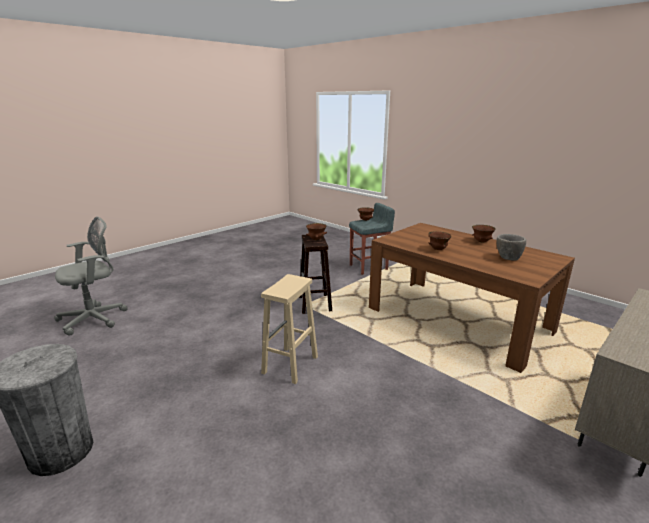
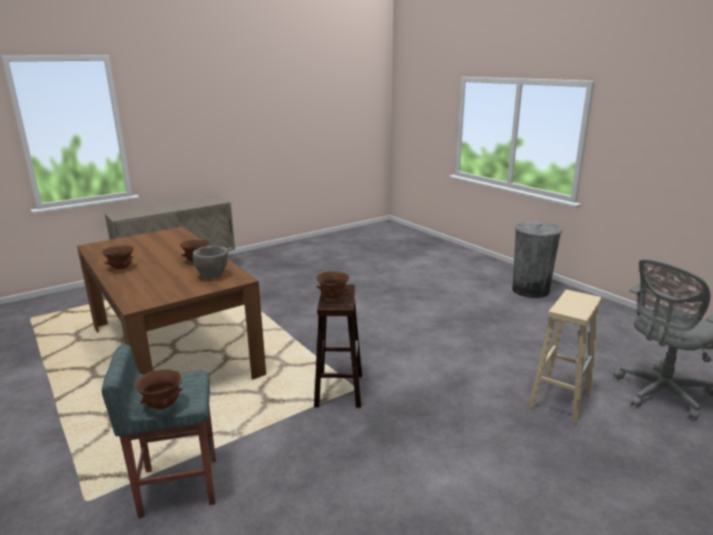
camera: 170 degrees left, 0 degrees up
(290, 365) = (384, 321): beige stool -> beige stool (560, 400)
(508, 258) = (146, 247): grey bowl -> grey bowl (213, 276)

